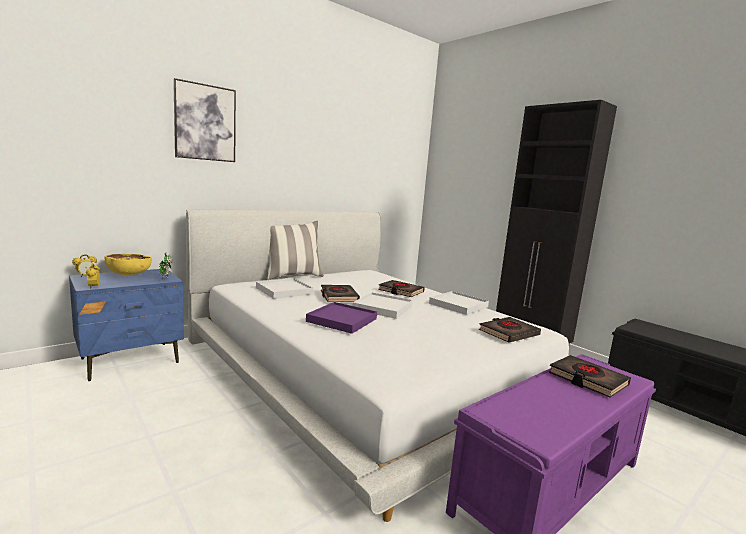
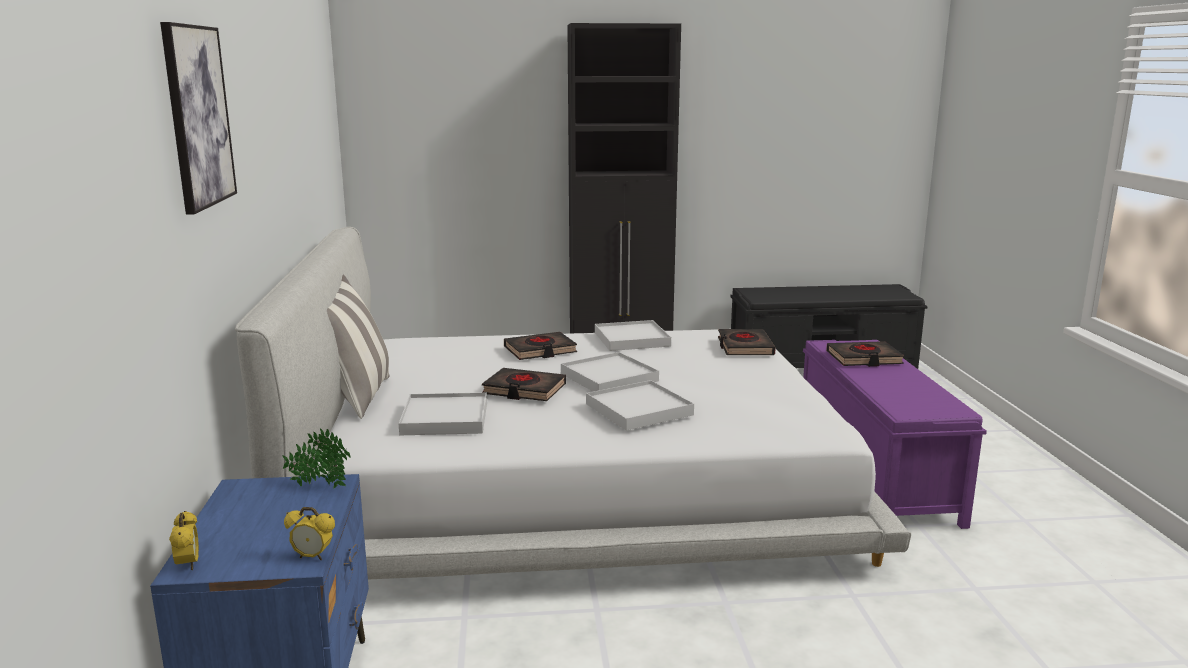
camera: 55 degrees left, 5 degrees up
(128, 274) = (237, 519): yellow bowl -> none
(342, 320) = (638, 409): purple tray -> white tray

